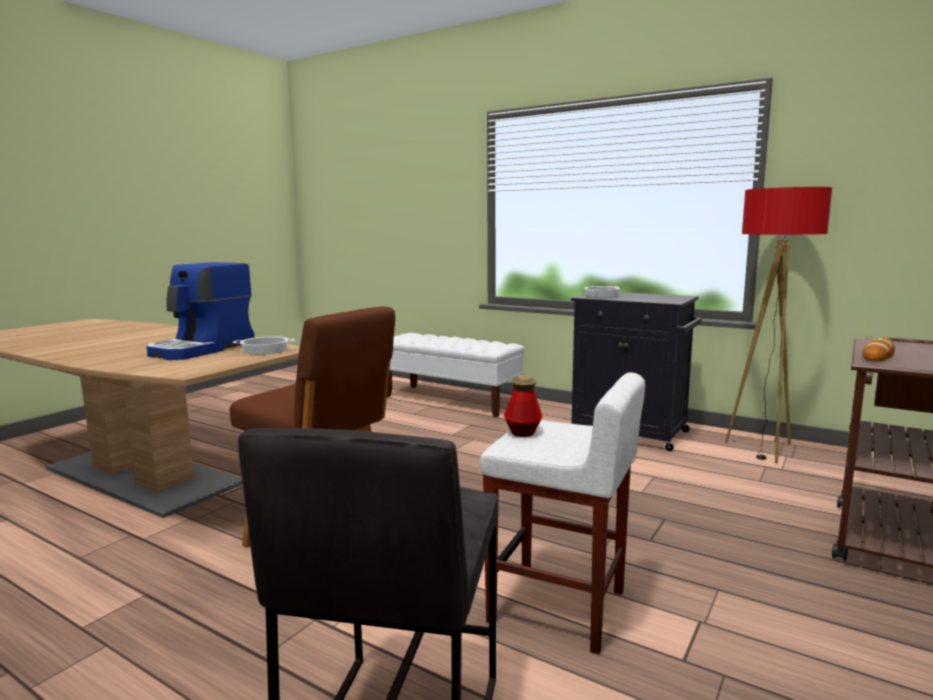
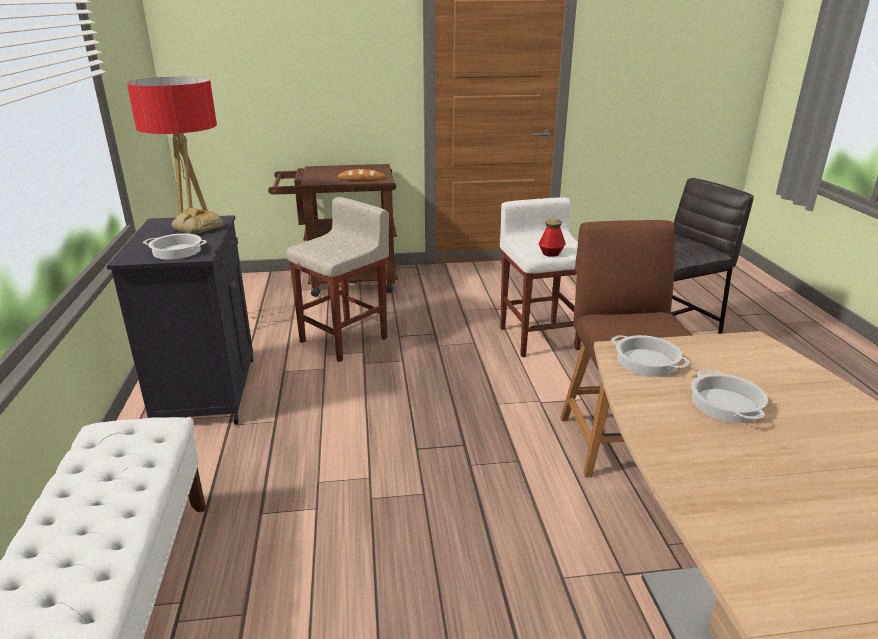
camera: 130 degrees left, 15 degrees up
(203, 349) = (724, 404): coffee machine -> cooking pot
(654, 299) = (196, 227): none -> bread
(681, 491) = (345, 339): none -> beige stool

